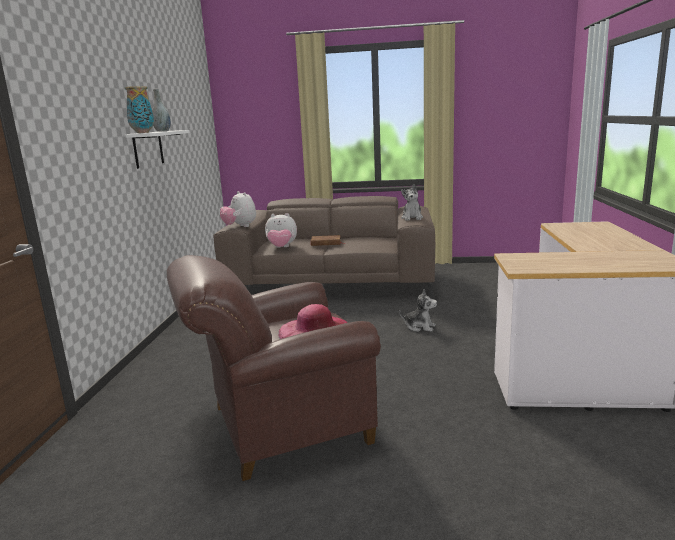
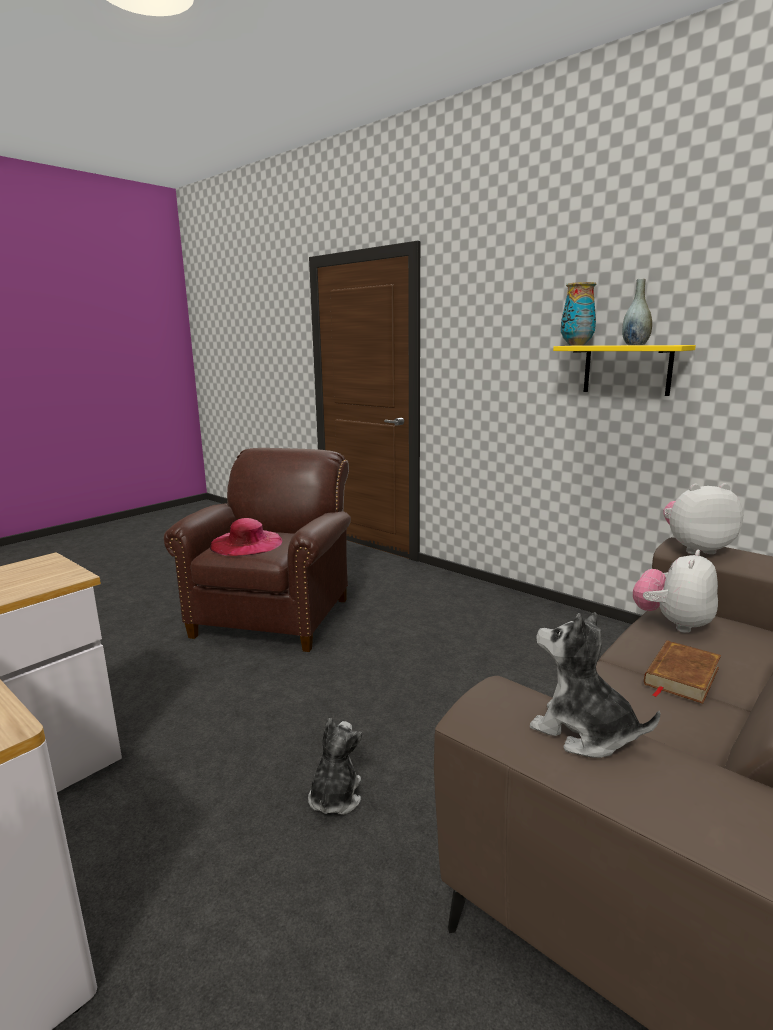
camera: 125 degrees right, 0 degrees up
(148, 149) = (627, 369): white shelf -> yellow shelf
(419, 327) = (335, 797): plush toy -> plush toy turned 135 degrees clockwise

